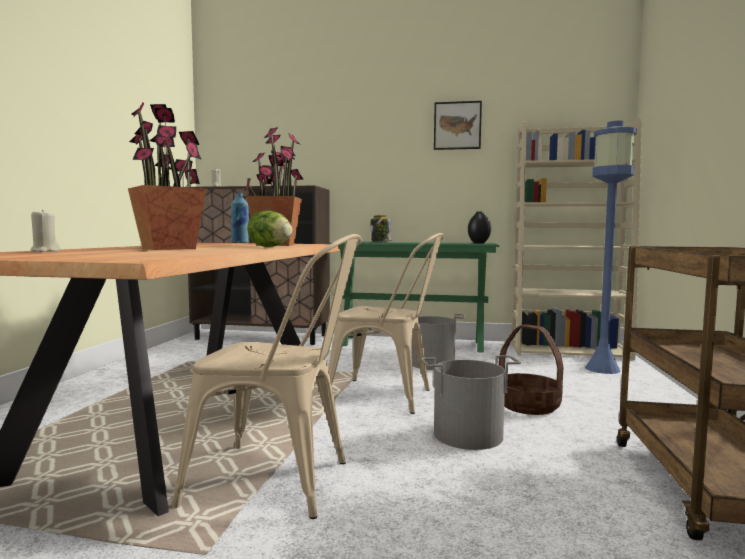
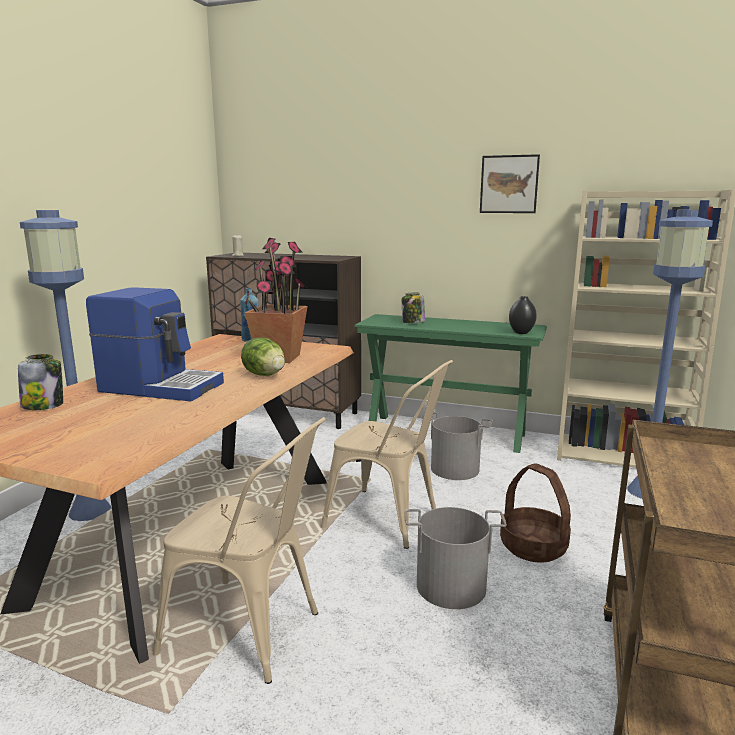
camera: 10 degrees right, 10 degrees up
(44, 251) = (43, 405): beige candle -> jar
(68, 407) = (90, 510): none -> blue floor lamp
(169, 248) = (161, 387): potted plant -> coffee machine

